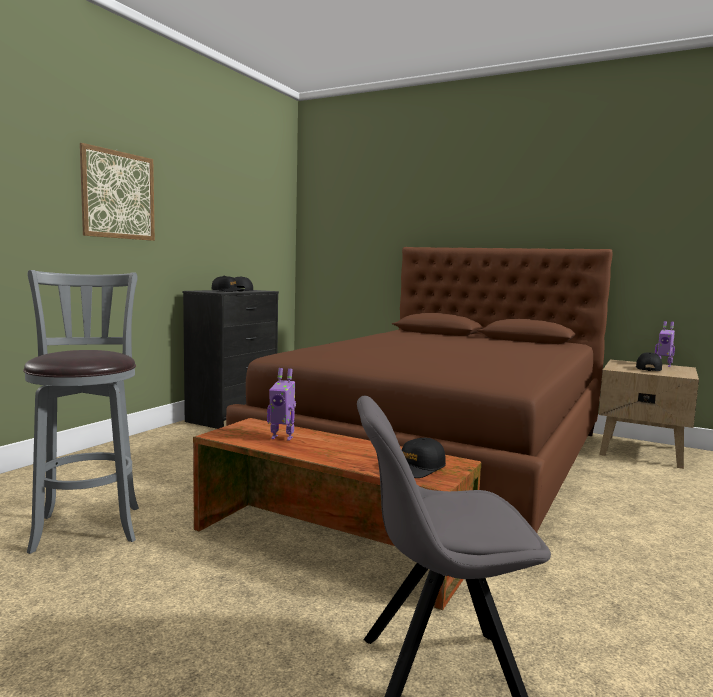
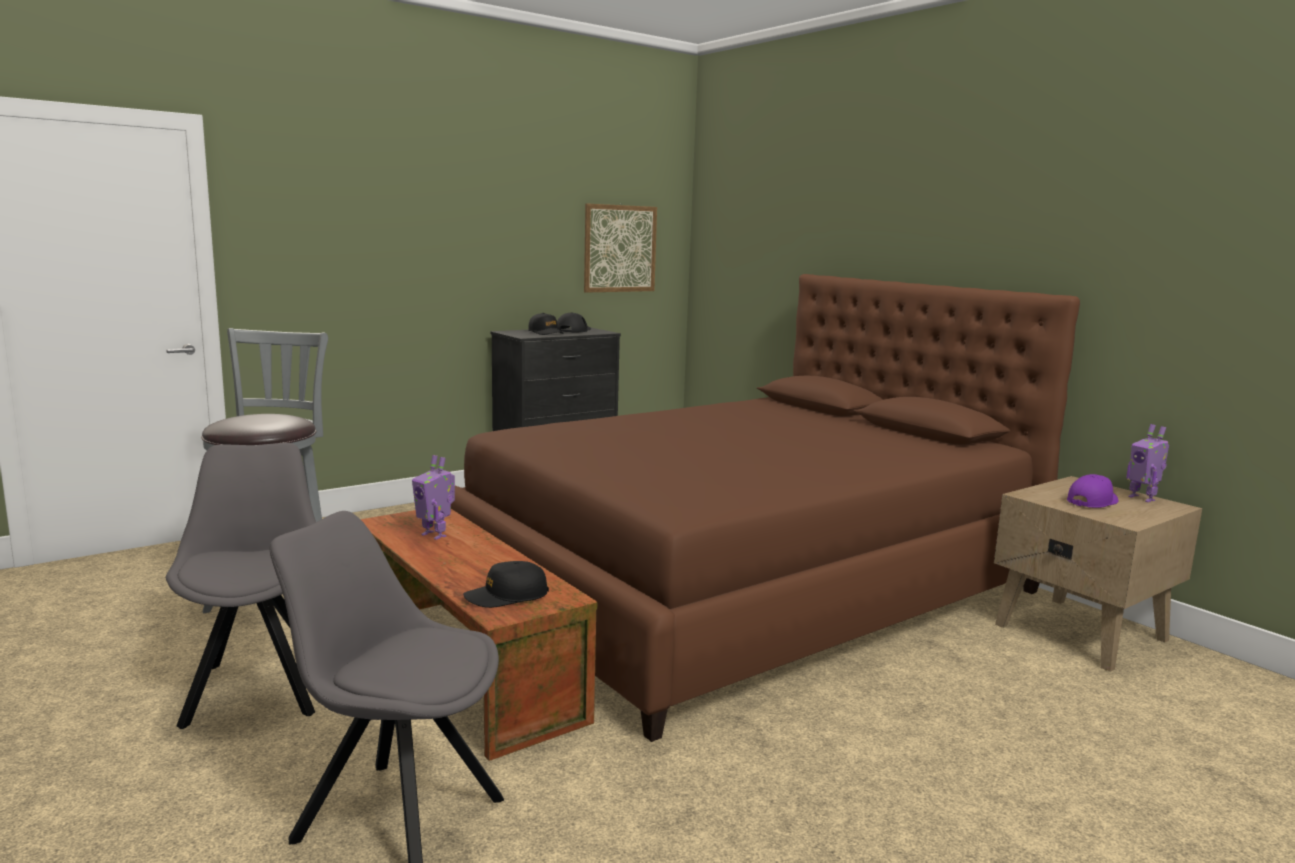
camera: 25 degrees right, 5 degrees up
(118, 194) = (402, 218): picture -> picture (620, 247)
(171, 606) = (257, 689): none -> grey chair
(648, 369) = (1092, 501): black cap -> purple cap

